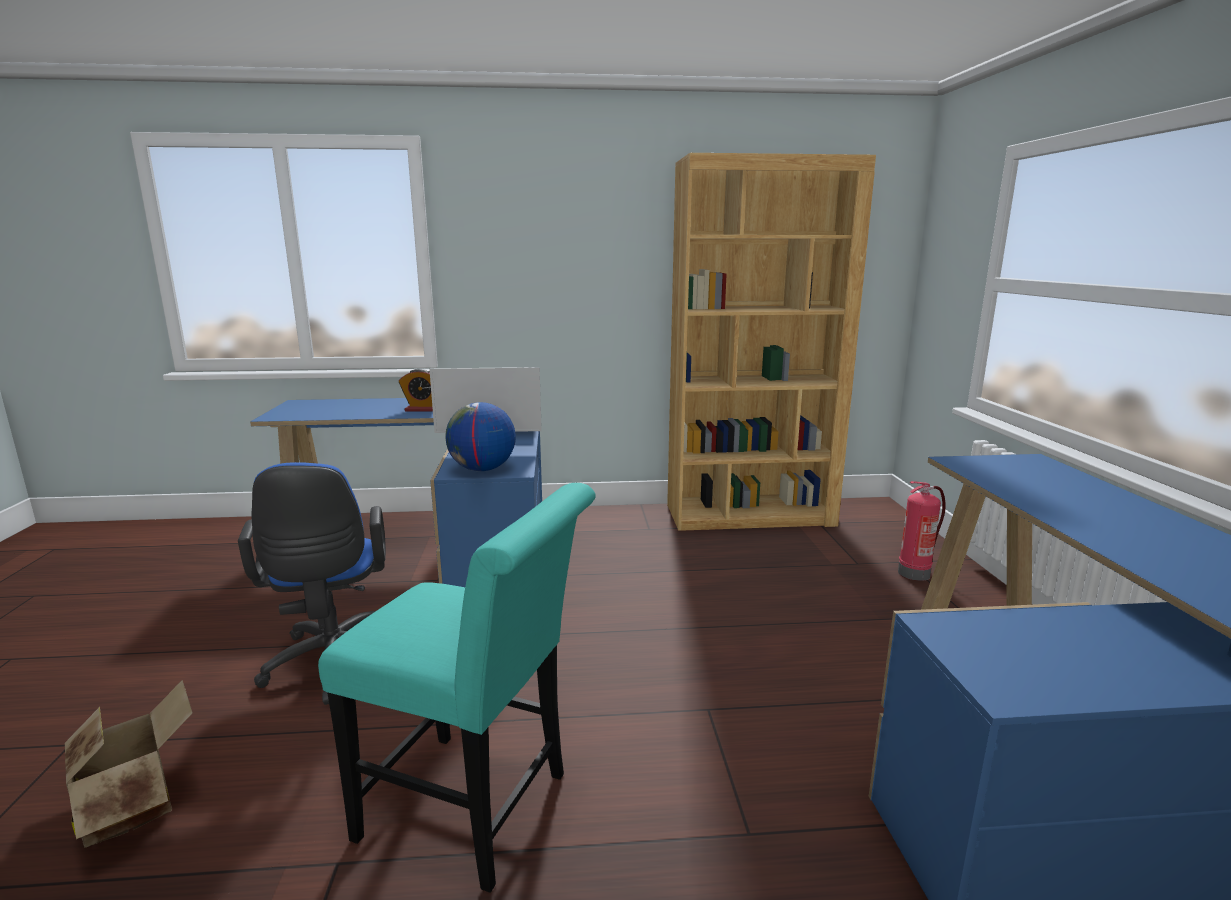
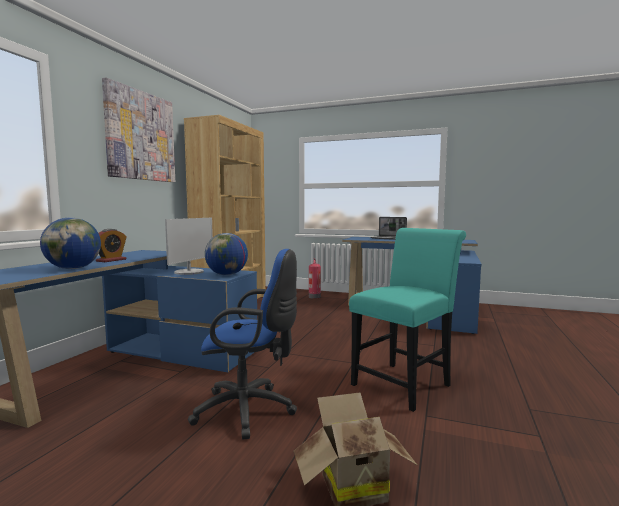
camera: 65 degrees left, 10 degrees down
(350, 415) = (73, 268): none -> globe
(573, 215) = (140, 136): none -> picture
(1083, 494) = (388, 238): none -> laptop

